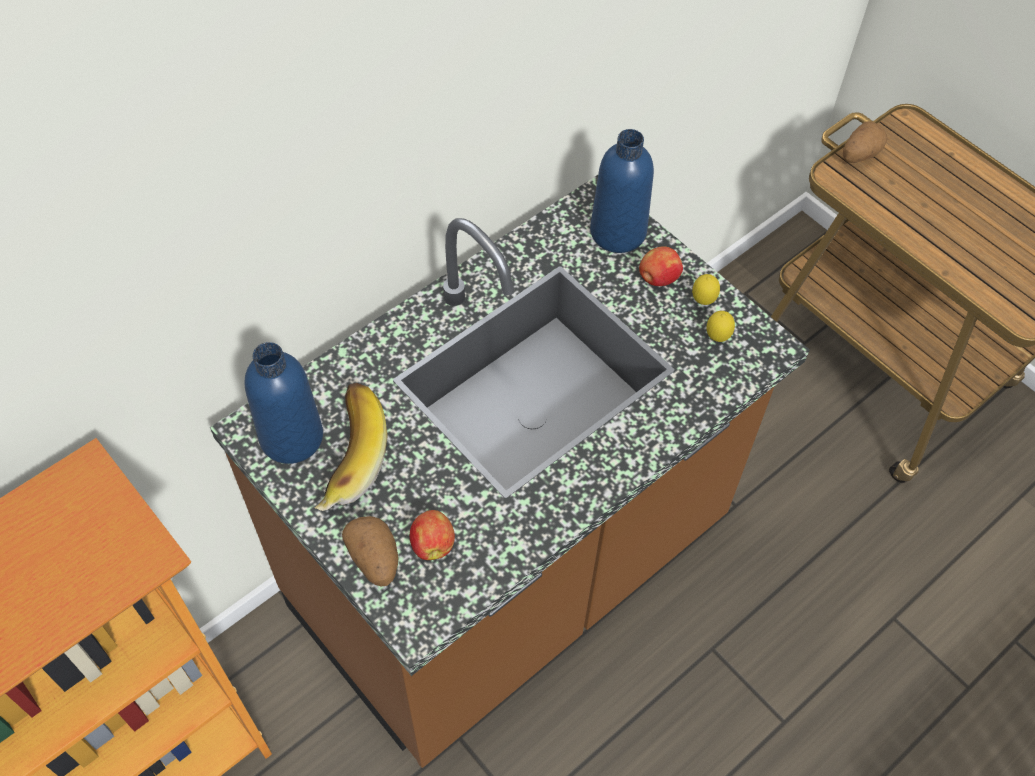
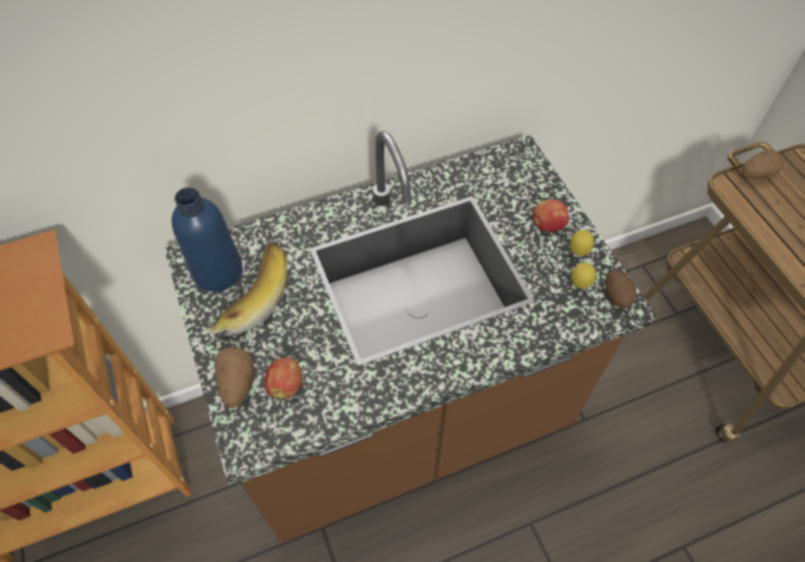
camera: 20 degrees right, 0 degrees up
(618, 232) = (528, 182): blue bottle -> none
(762, 338) = (618, 295): none -> potato

